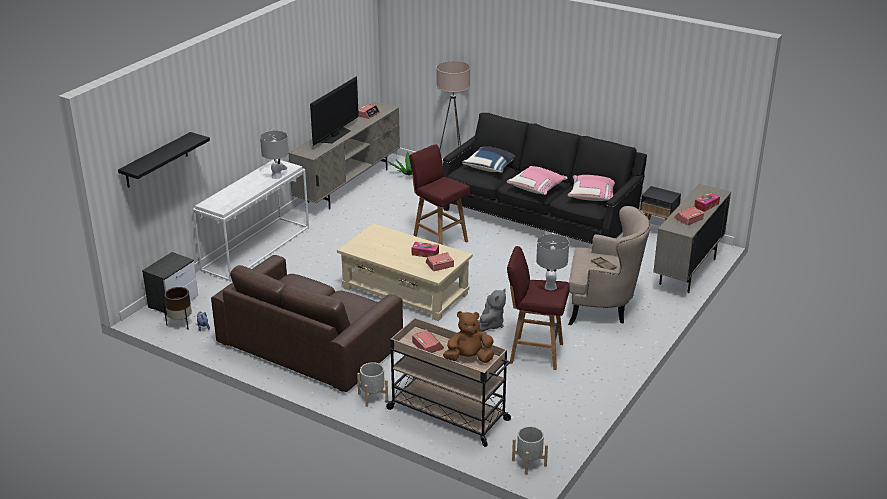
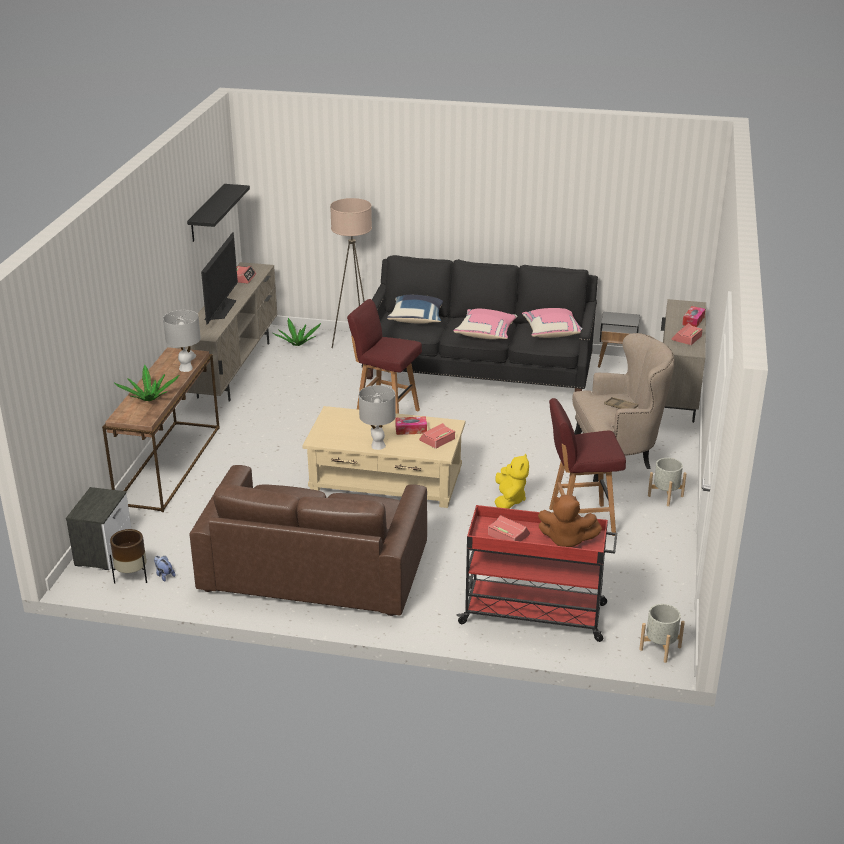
camera: 20 degrees left, 0 degrees up
(156, 160) = (65, 369): black shelf -> black shelf (207, 213)
(235, 194) = (149, 399): none -> potted plant
(256, 248) = (168, 464): white console table -> brown console table
(373, 397) = (433, 614): grey planter -> grey planter (665, 496)
(449, 415) = (535, 614): beige cart -> red cart
(468, 359) = (566, 540): brown plush toy -> brown plush toy turned 135 degrees counterclockwise
(490, 324) = (509, 500): grey plush toy -> yellow plush toy
(550, 286) = (598, 439): grey table lamp -> grey table lamp (378, 445)

